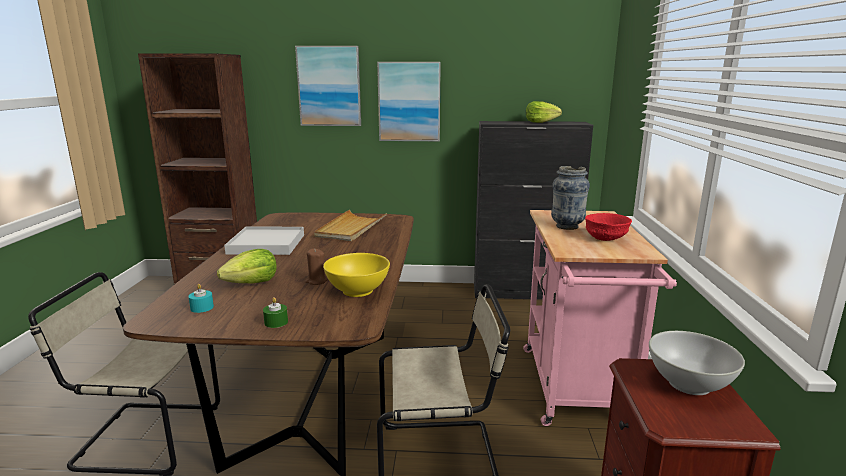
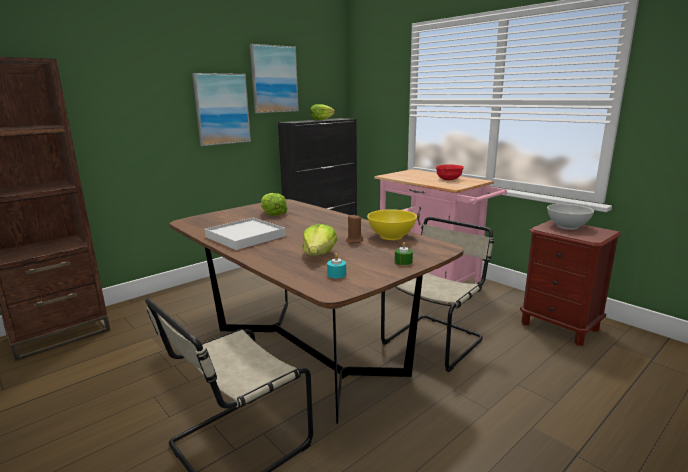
camera: 45 degrees left, 0 degrees up
(329, 86) = (148, 97): picture -> picture (274, 79)
(351, 228) = (273, 213): beige tray -> lettuce
(567, 226) = (418, 178): vase -> none

